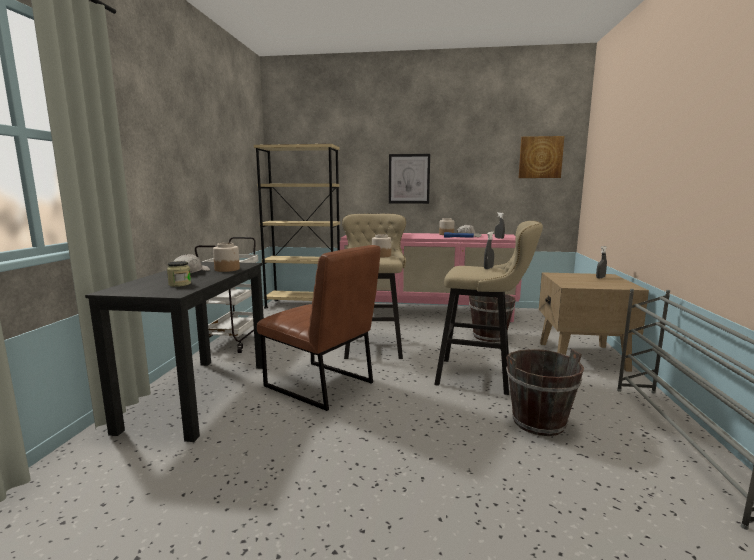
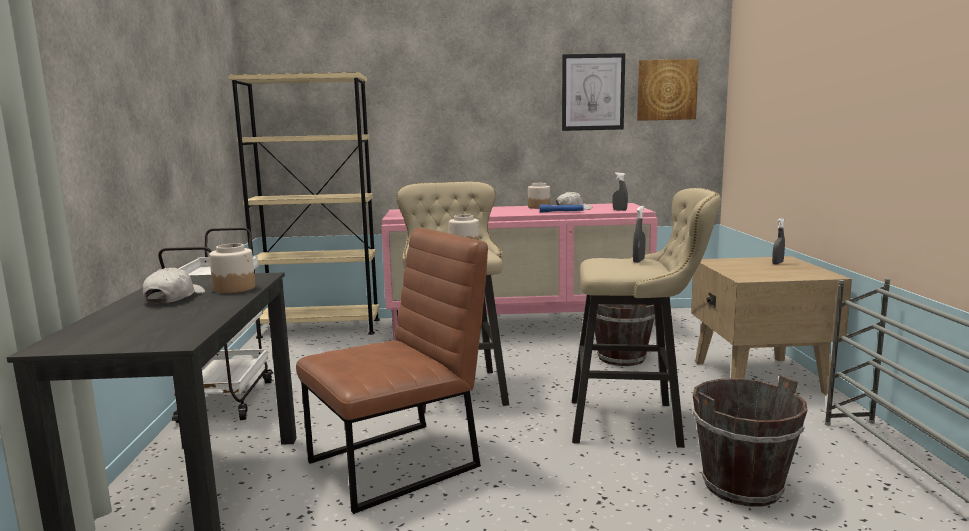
camera: 10 degrees left, 0 degrees up
(179, 284) = (171, 323): jar -> none
(320, 385) = (398, 463): brown chair -> brown chair turned 60 degrees counterclockwise
(409, 179) = (477, 124): picture -> picture (592, 92)

